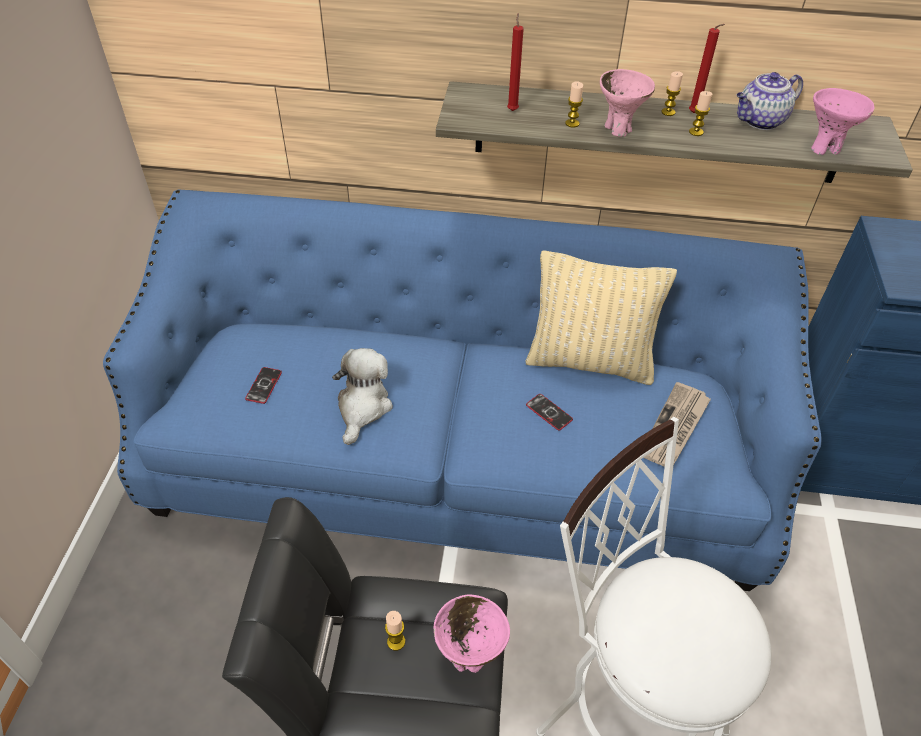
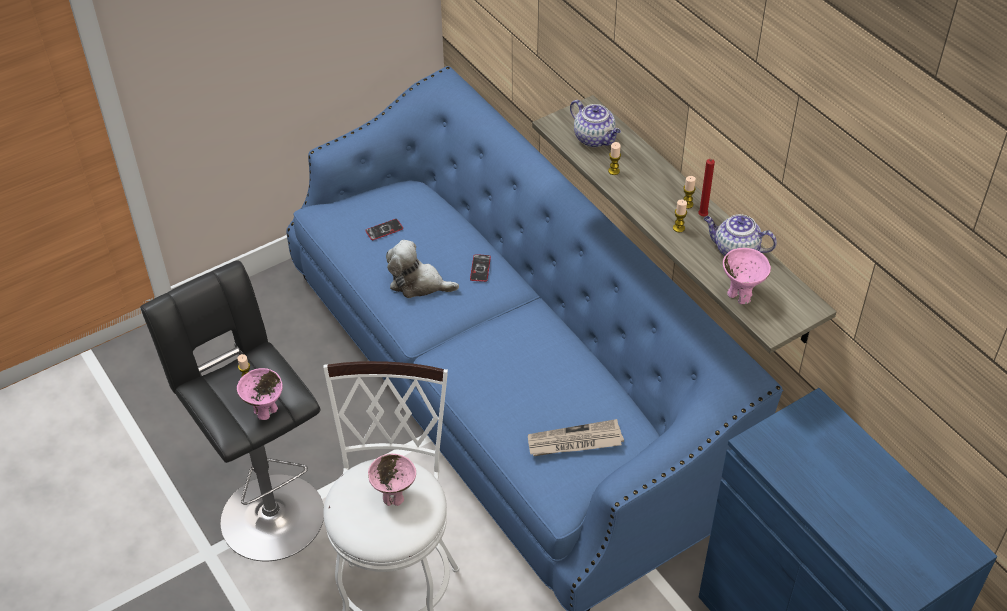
camera: 50 degrees right, 0 degrees up
(362, 407) = (418, 283): plush toy -> plush toy turned 135 degrees counterclockwise
(512, 110) = (595, 138): red candle -> teapot
(549, 412) = (513, 371): phone -> phone (480, 268)
(589, 362) = (587, 365): beige pillow -> none
(618, 129) = (634, 193): pink bowl -> pink bowl (394, 496)

